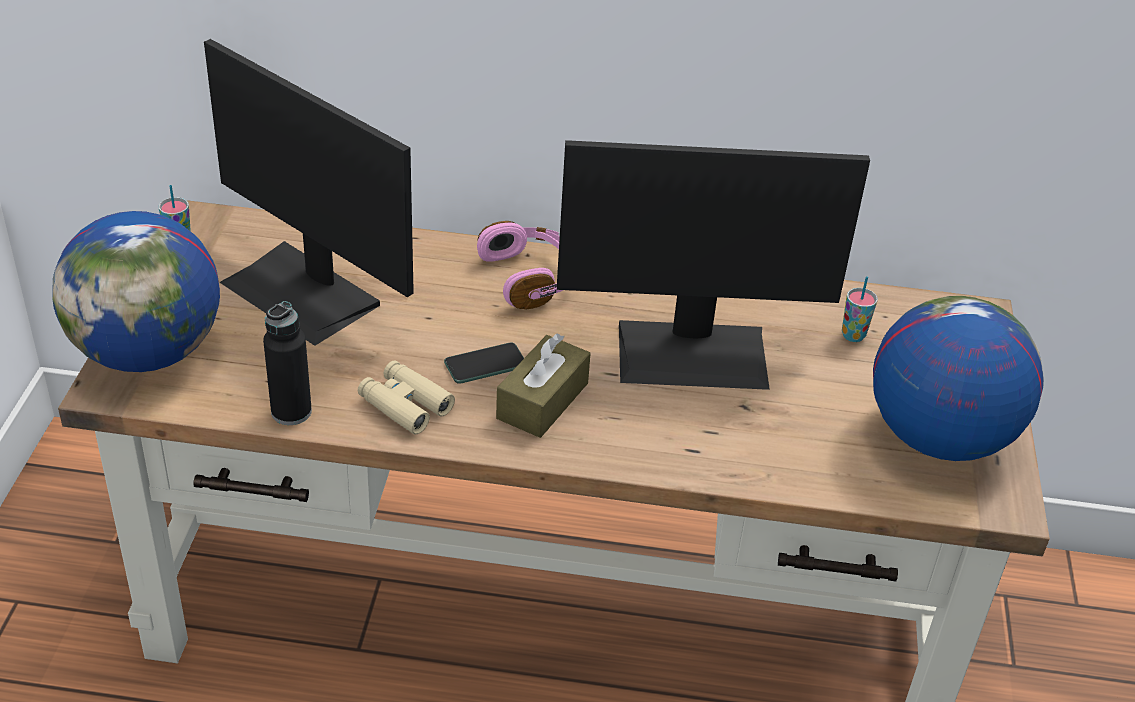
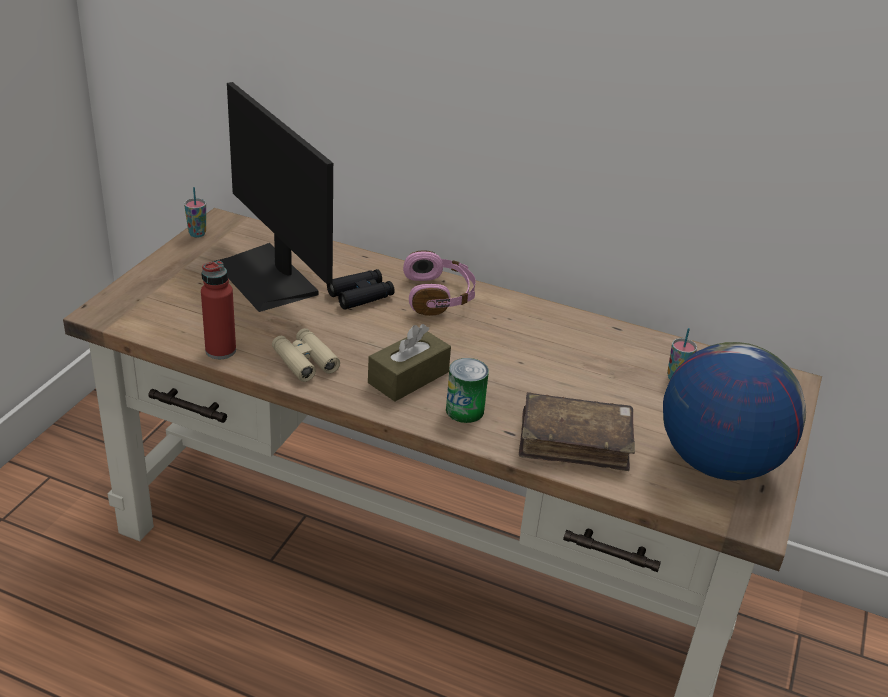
camera: 15 degrees right, 5 degrees down
(149, 353) = (141, 296): globe -> none
(291, 412) = (220, 350): black bottle -> red bottle
(434, 296) = (361, 295): none -> black binoculars
(485, 364) = (377, 346): phone -> none
(628, 431) = (464, 410): none -> can
(693, 353) = (540, 367): monitor -> none
(771, 446) = (574, 442): none -> brown book

